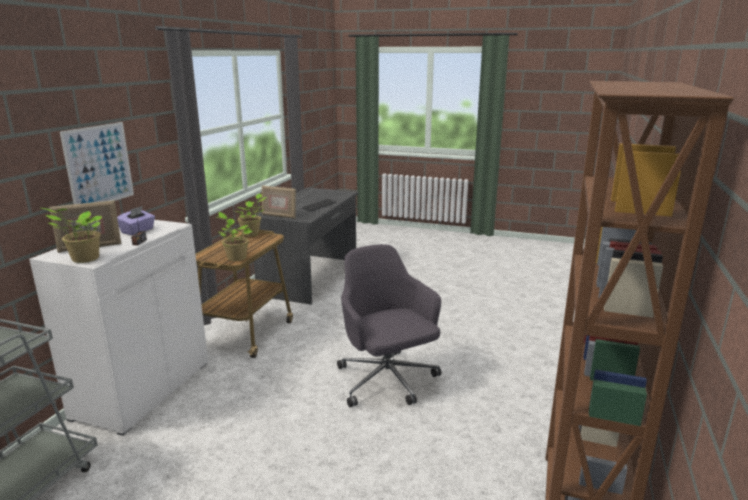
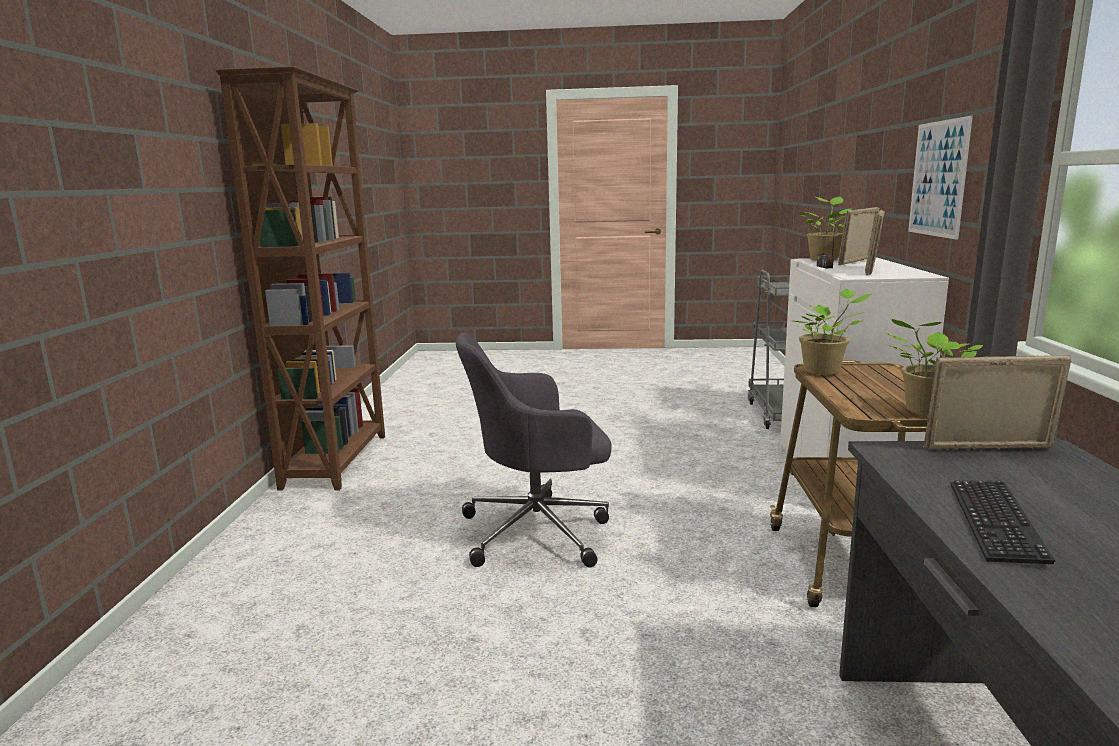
camera: 165 degrees right, 5 degrees down
(138, 231) = (872, 271): purple tissue box -> picture frame
(387, 381) = (539, 531): grey office chair -> grey office chair turned 120 degrees clockwise

